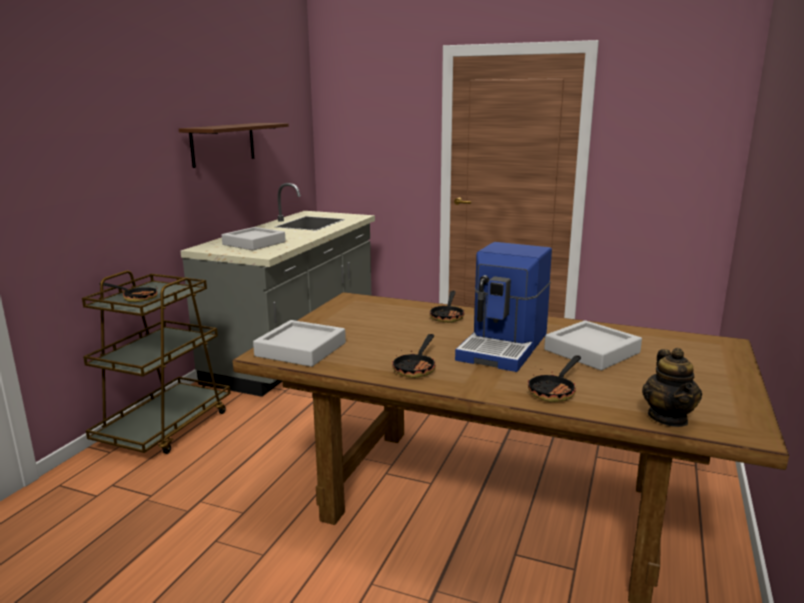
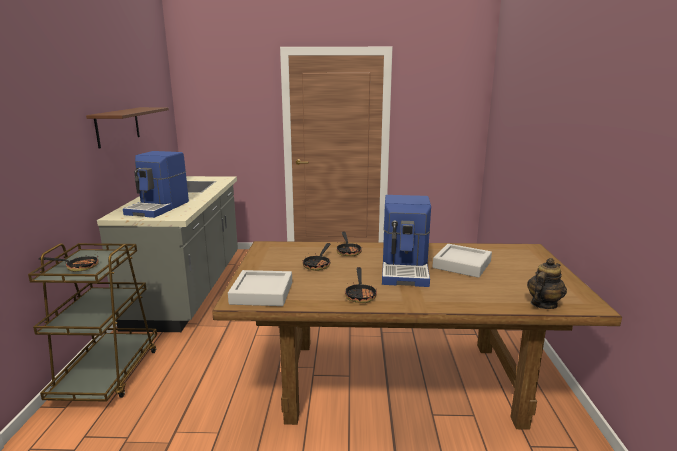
camera: 20 degrees left, 0 degrees up
(254, 243) = (159, 208): grey tray -> coffee machine
(554, 391) = (464, 297): frying pan -> frying pan (318, 264)
(668, 418) = (543, 304): teapot -> teapot turned 120 degrees counterclockwise

